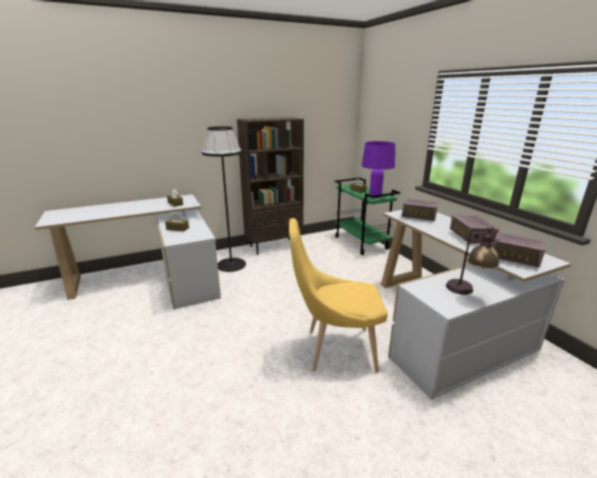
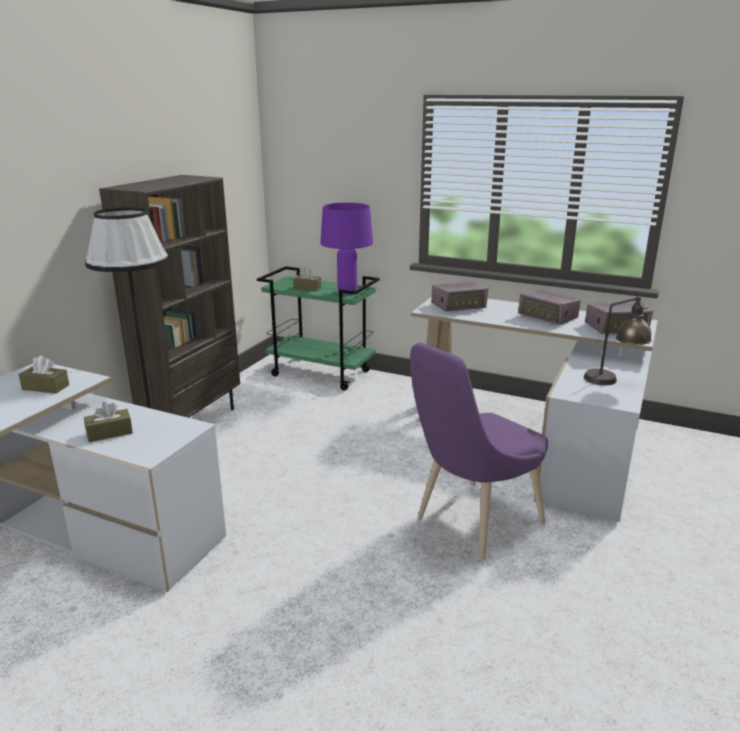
camera: 40 degrees left, 0 degrees up
(335, 350) = (472, 524): yellow chair -> purple chair

